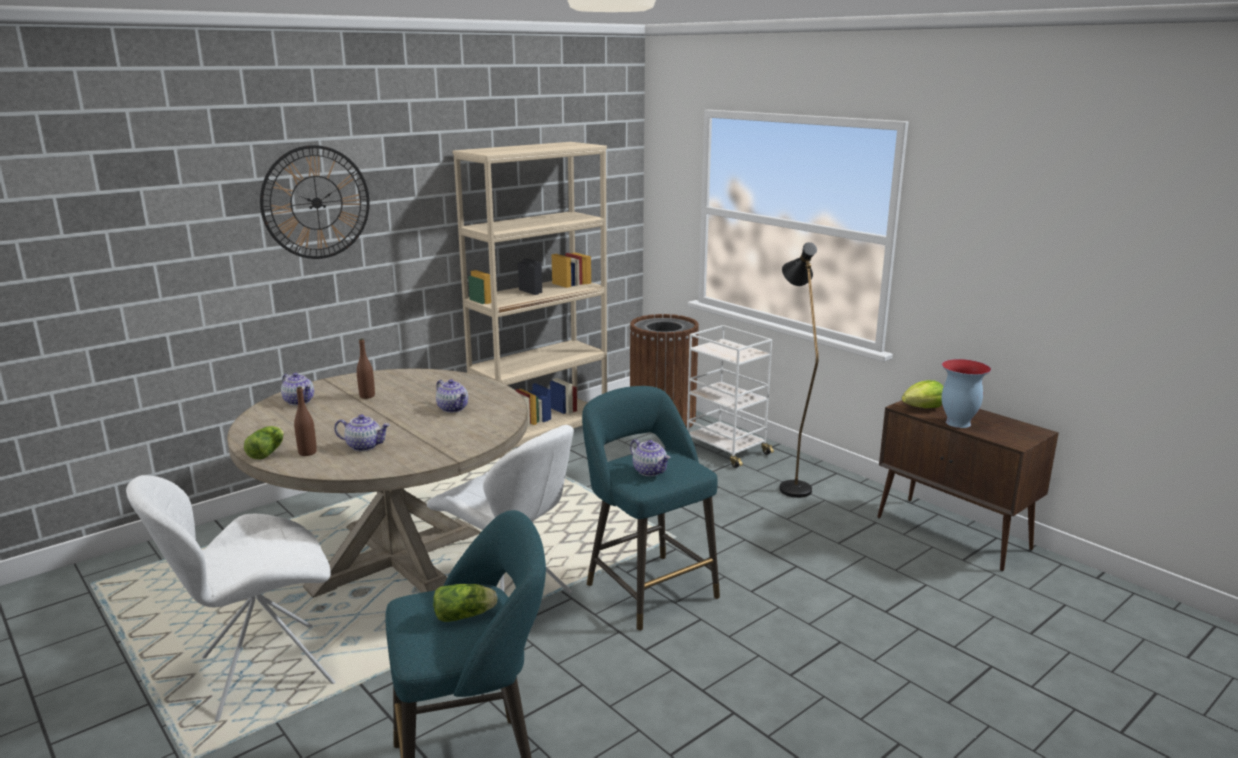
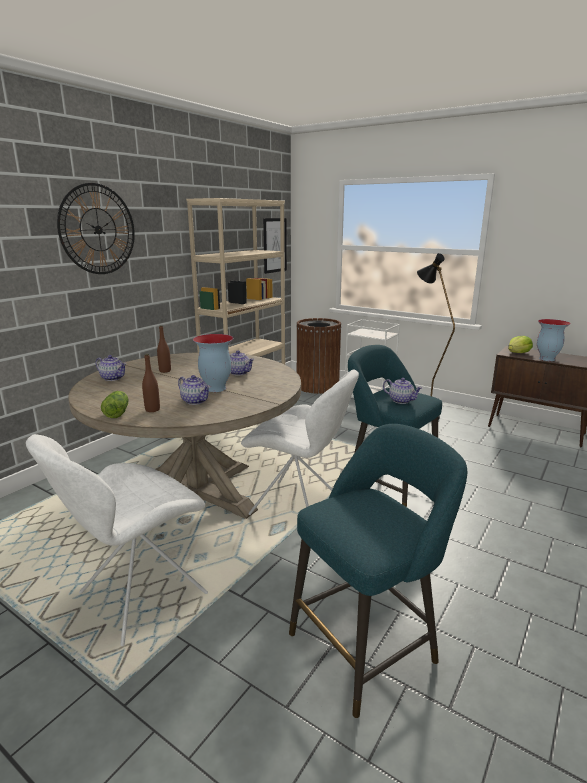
camera: 15 degrees left, 0 degrees up
(364, 446) = (195, 401): teapot -> teapot turned 45 degrees clockwise
(403, 430) = (215, 388): none -> vase
(466, 615) = (379, 513): lettuce -> none
(611, 202) = (275, 245): none -> picture

